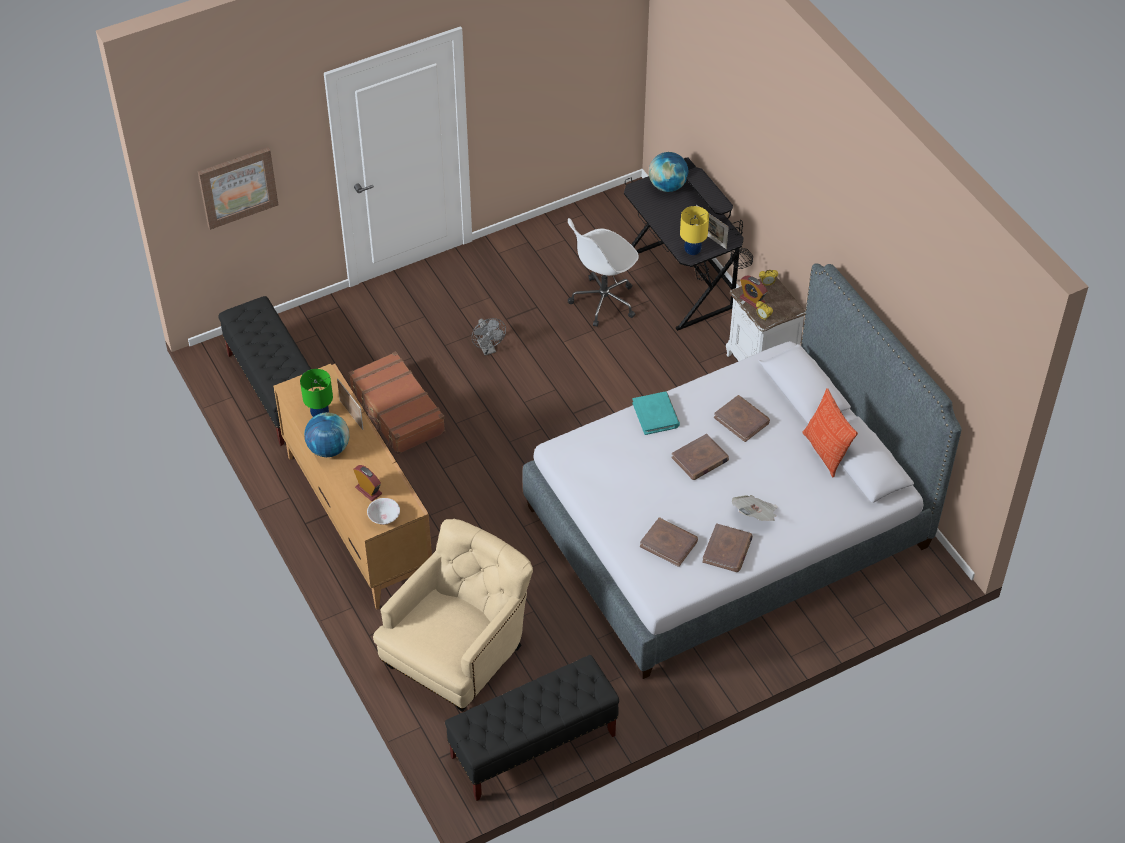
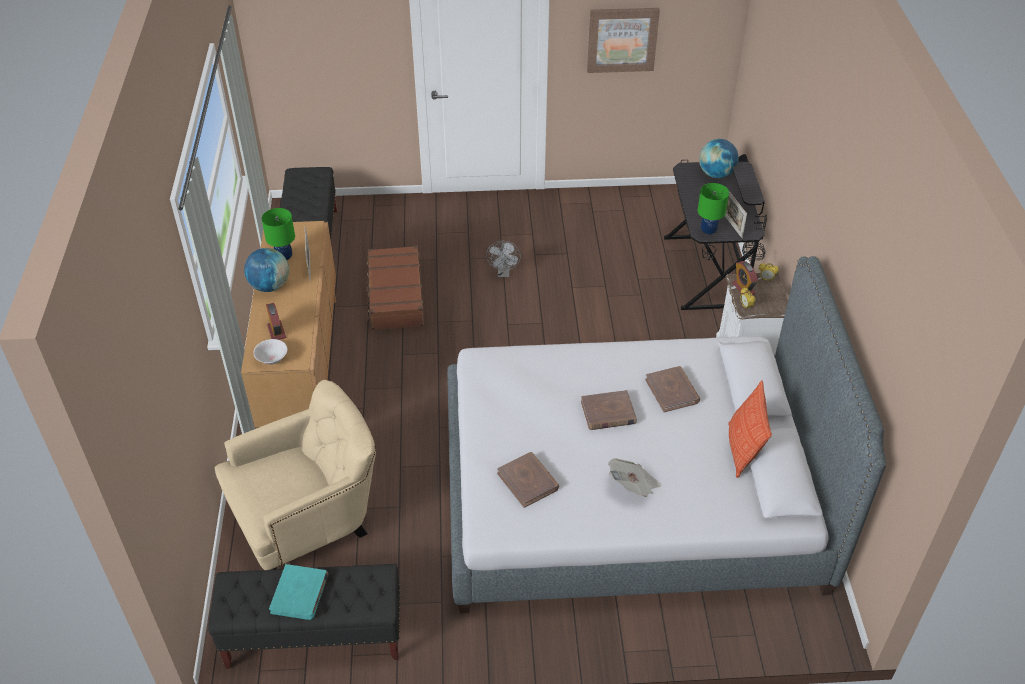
camera: 25 degrees right, 5 degrees down
(237, 187) = (316, 53): picture -> picture (622, 39)
(602, 303) = (626, 267): white office chair -> none
(656, 415) = (589, 358): turquoise book -> turquoise book (300, 594)
(691, 251) = (707, 231): yellow table lamp -> green table lamp
(727, 550) = (583, 510): brown book -> none

